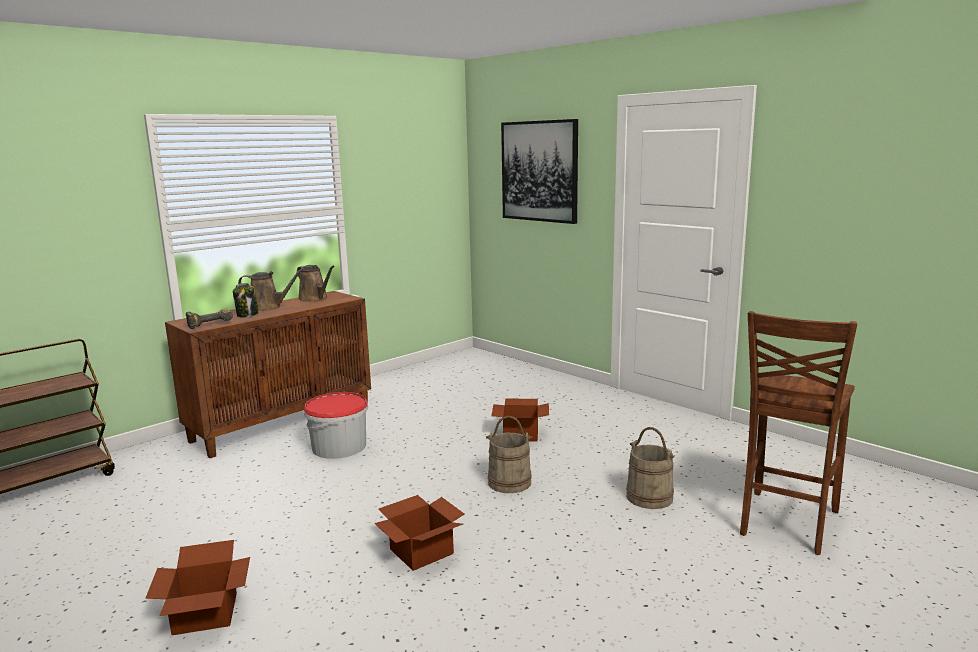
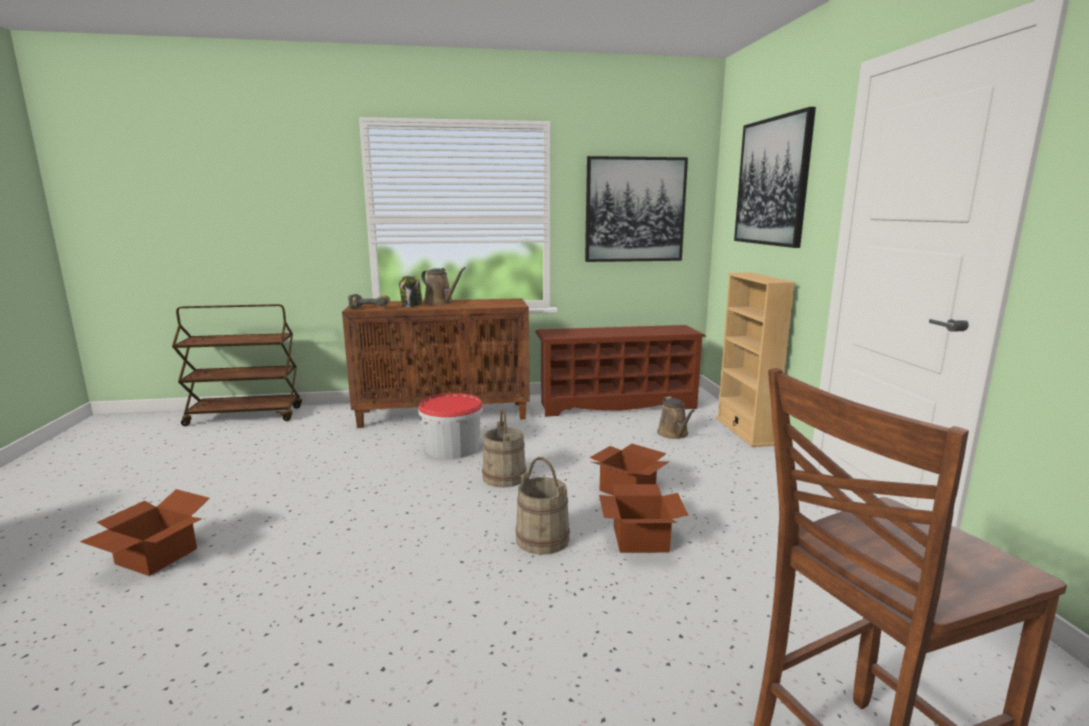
camera: 35 degrees right, 0 degrees up
(315, 299) = (489, 302): brown watering can -> brown watering can (674, 434)
(411, 195) = (635, 210): none -> picture
(421, 550) = (363, 577): cardboard box -> cardboard box (641, 538)
(427, 376) = (616, 404): none -> brown shoe rack
(545, 373) = (745, 431): none -> beige bookcase
(649, 497) = (680, 629): beige bucket -> beige bucket (504, 477)

